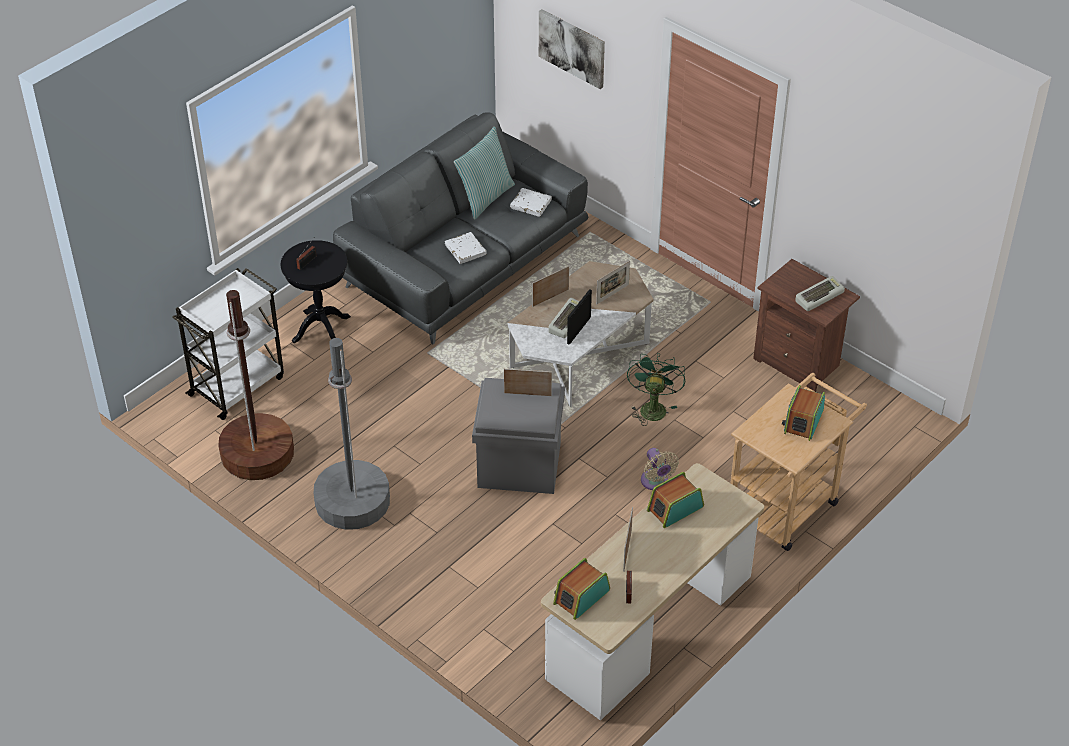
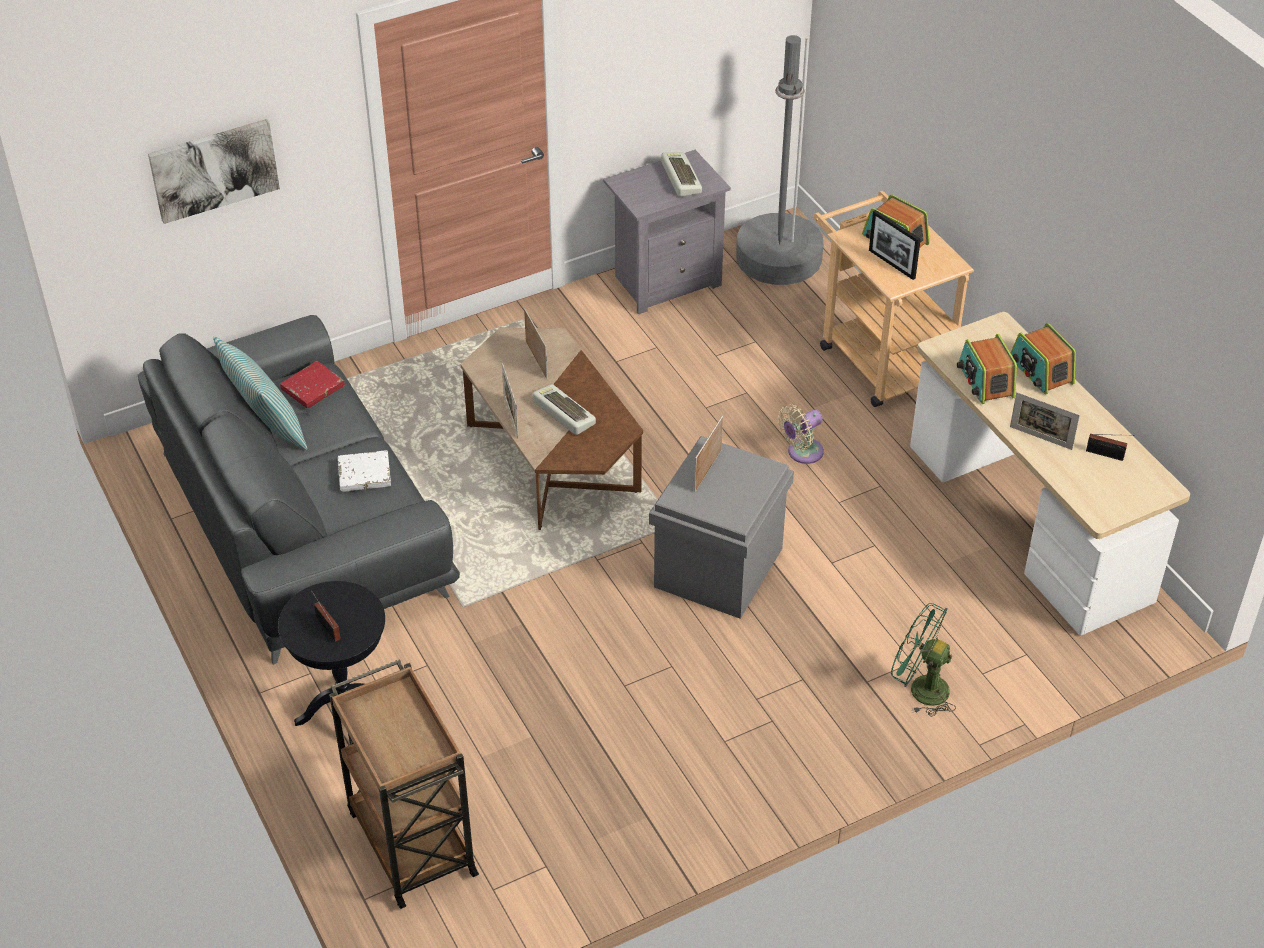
camera: 70 degrees left, 0 degrees up
(238, 385) = (410, 840): white cart -> brown cart
(257, 453) = (566, 846): brown floor lamp -> none
(352, 501) = (709, 756): grey floor lamp -> grey floor lamp (778, 258)
(530, 204) = (312, 388): white book -> red book
(579, 330) = (586, 407): picture frame -> picture frame (892, 264)
(579, 356) = (552, 459): white coffee table -> brown coffee table
(581, 596) = (1101, 496): radio -> radio (1040, 371)
(652, 407) = (675, 420): green fan -> green fan (920, 688)
(655, 482) = (802, 453): beige fan -> beige fan turned 150 degrees clockwise
(799, 363) = (665, 281): brown nightstand -> grey nightstand

